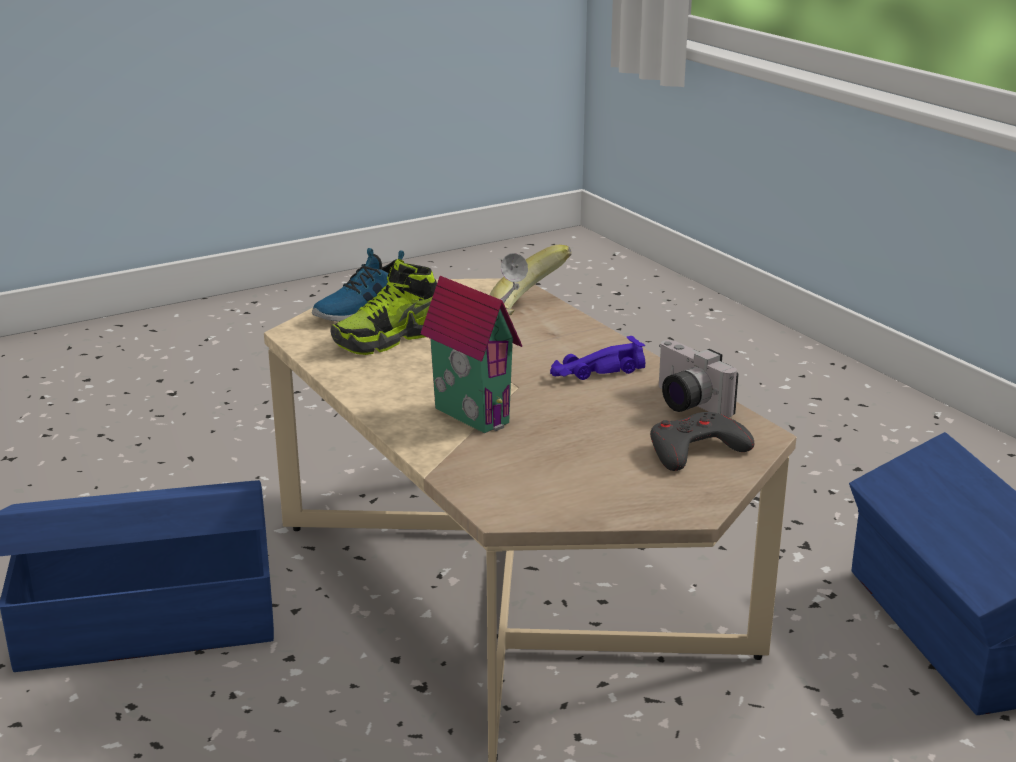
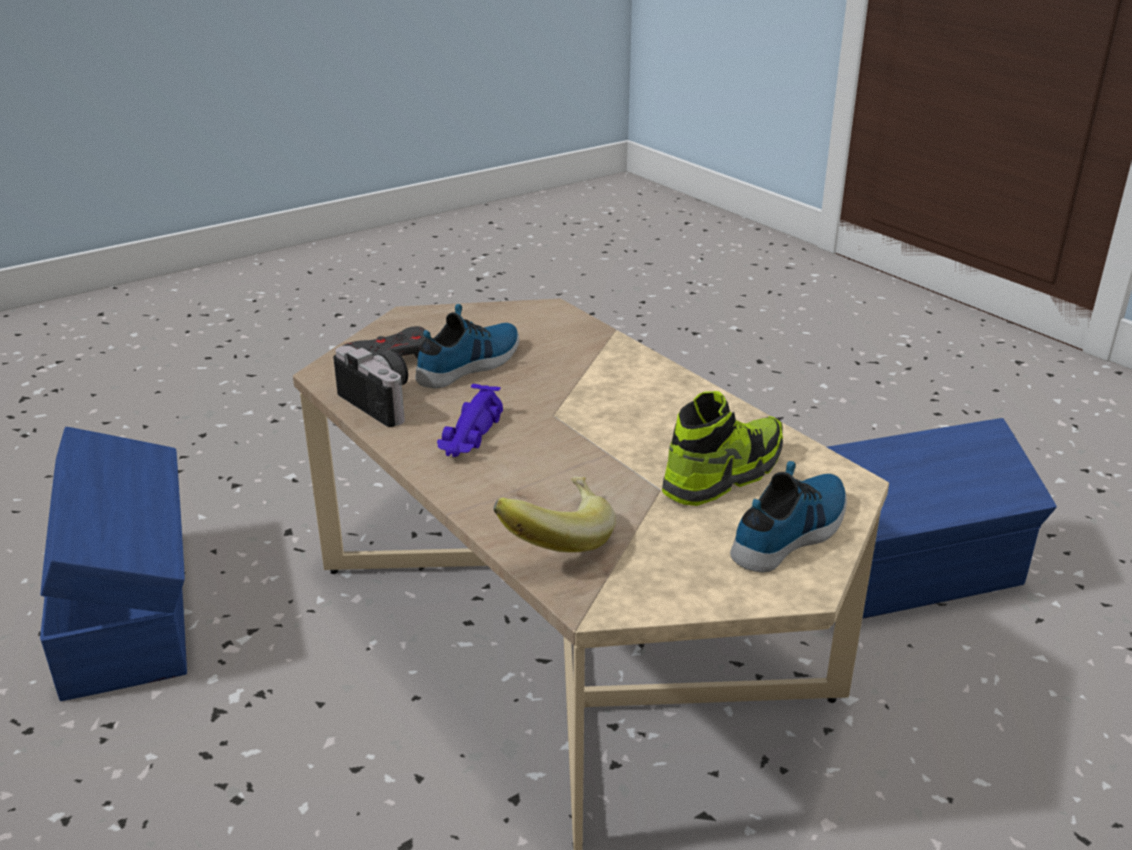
camera: 175 degrees right, 5 degrees up
(476, 414) = (588, 381): toy house -> none
(595, 372) = (470, 435): purple toy car -> purple toy car turned 135 degrees clockwise
(601, 438) = (471, 364): none -> shoe

